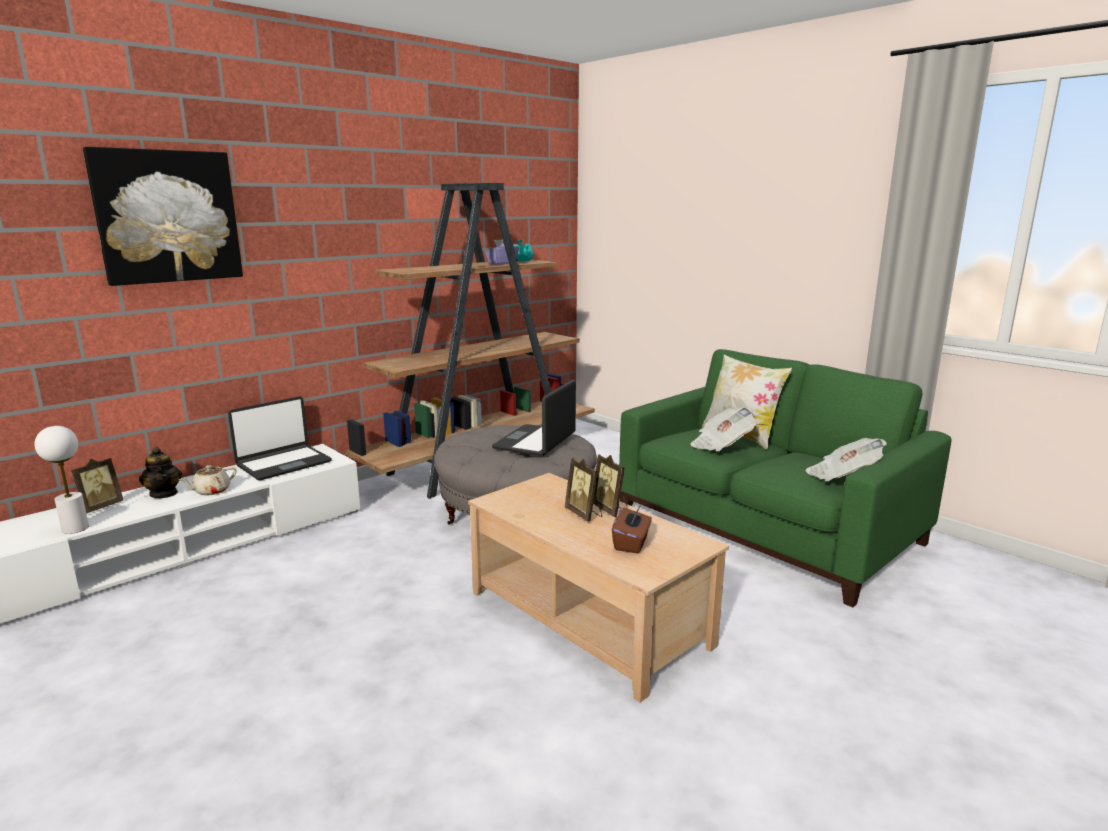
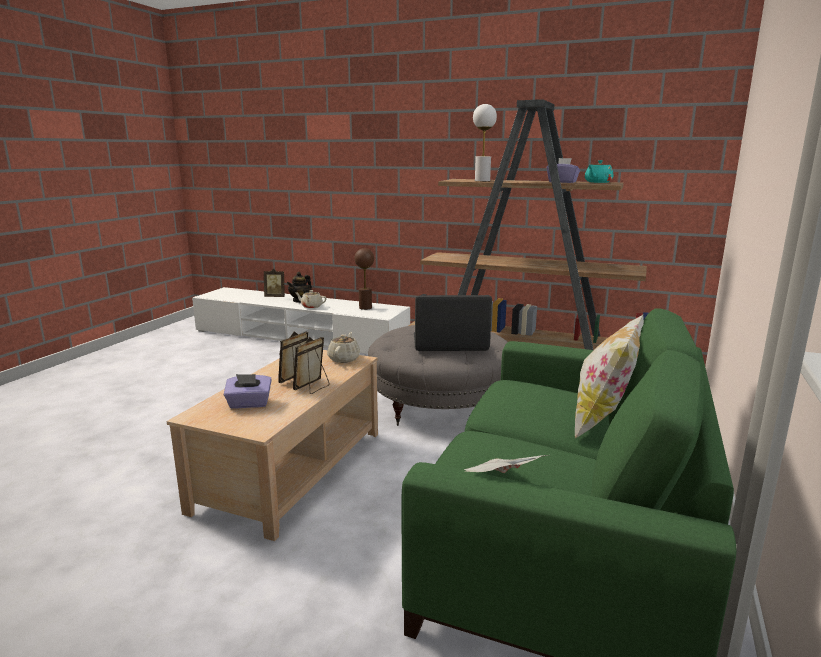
camera: 65 degrees right, 0 degrees up
(75, 528) = (249, 300): white table lamp -> white table lamp (482, 181)
(167, 216) = (333, 134): picture -> none
(283, 463) = (365, 308): laptop -> brown table lamp
(538, 486) = (344, 358): none -> beige teapot
(631, 543) = (249, 404): brown tissue box -> purple tissue box
(721, 445) = (525, 406): newspaper -> none

